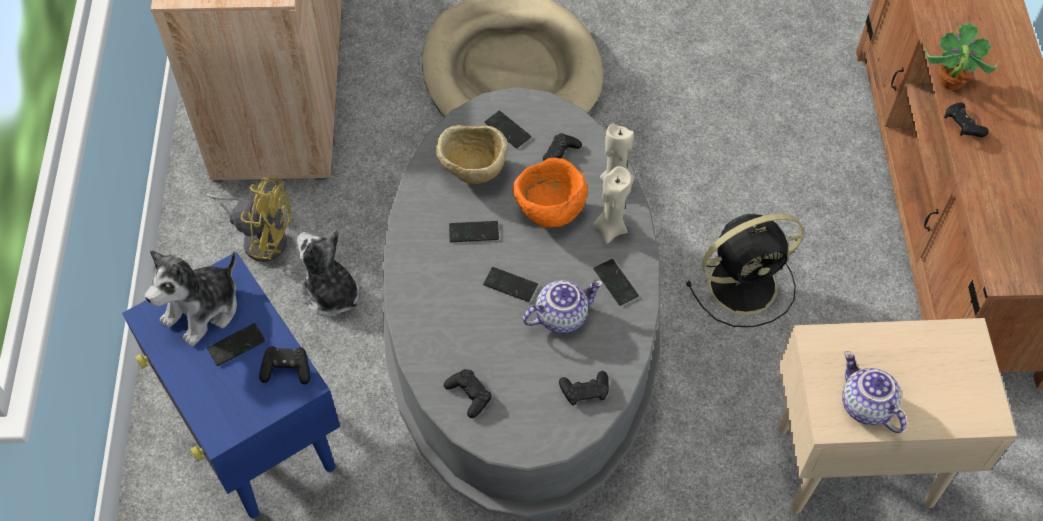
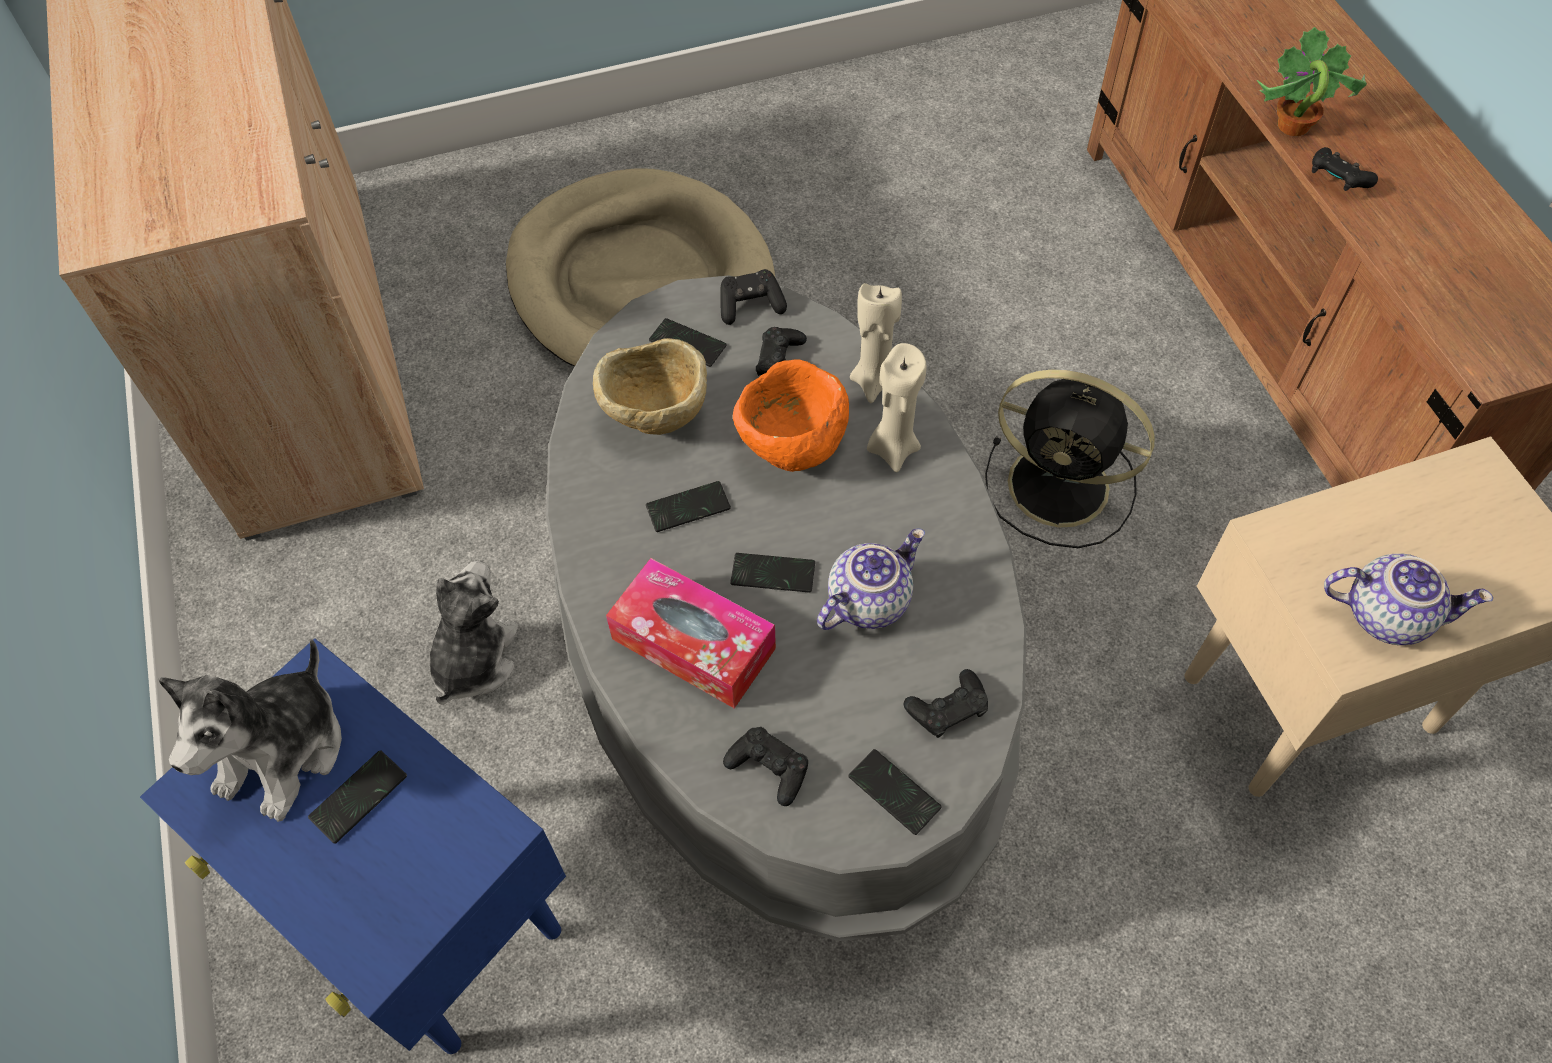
camera: 15 degrees left, 0 degrees up
(261, 237) = (343, 603): yellow fan -> none
(287, 369) = (459, 815): black game controller -> black game controller (750, 305)
(330, 293) = (474, 659): plush toy -> plush toy turned 75 degrees clockwise
(450, 313) = (693, 643): none -> tissue box
(616, 283) = (931, 528): phone -> phone (894, 792)
(745, 283) = (1063, 487): black fan -> black fan turned 60 degrees clockwise
(864, 406) = (1387, 614): teapot -> teapot turned 150 degrees clockwise

